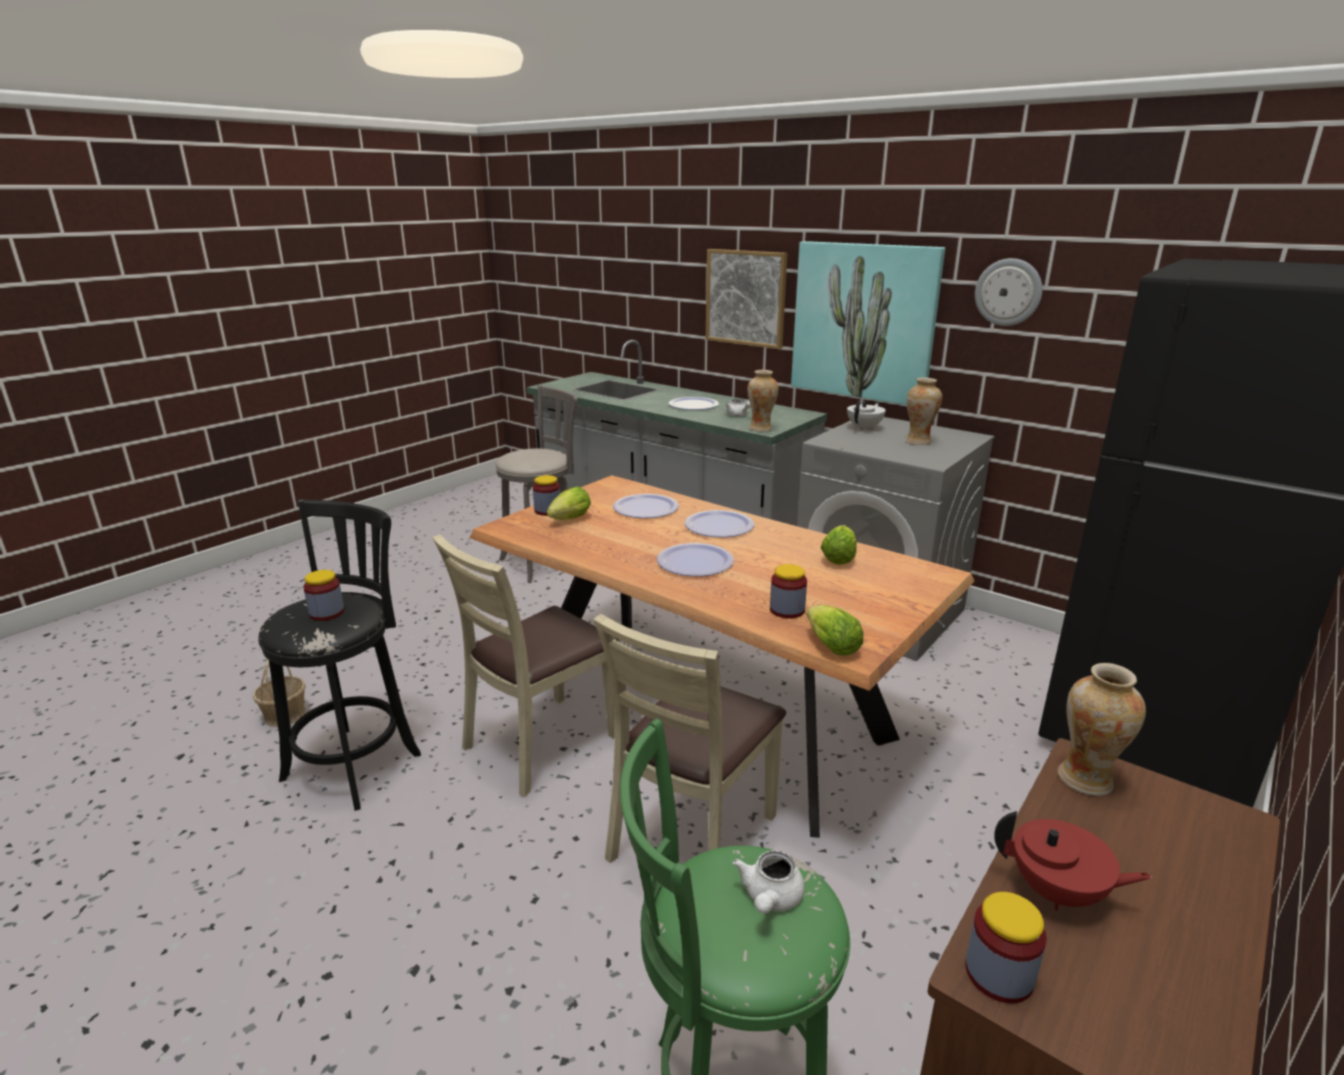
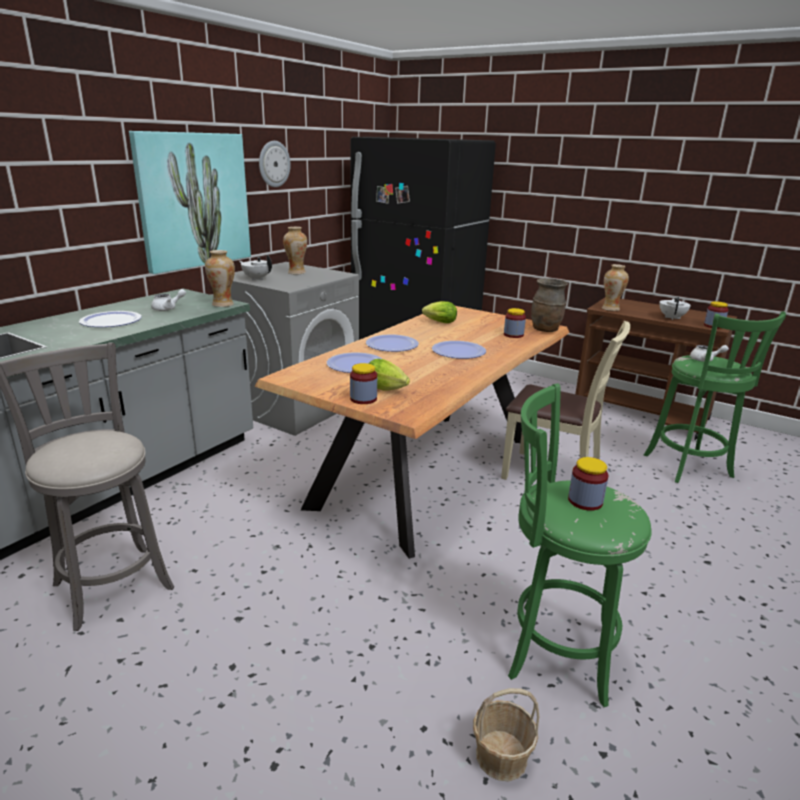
camera: 95 degrees left, 0 degrees up
(357, 762) = (554, 650): black stool -> green stool
(540, 743) = (487, 540): beige chair -> none
(746, 298) = (75, 196): picture -> none
(829, 645) = (545, 330): lettuce -> brown vase
(1058, 892) = (672, 318): red teapot -> white teapot

